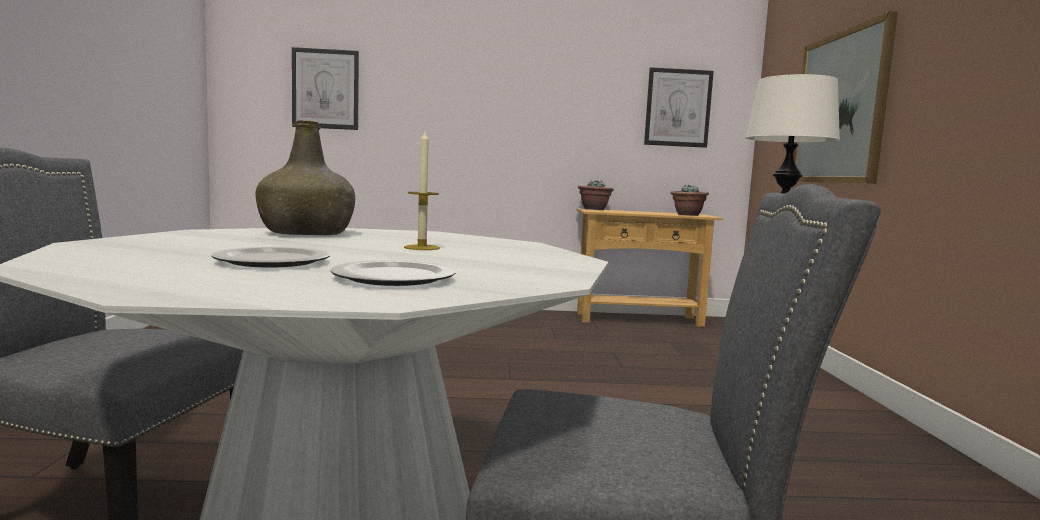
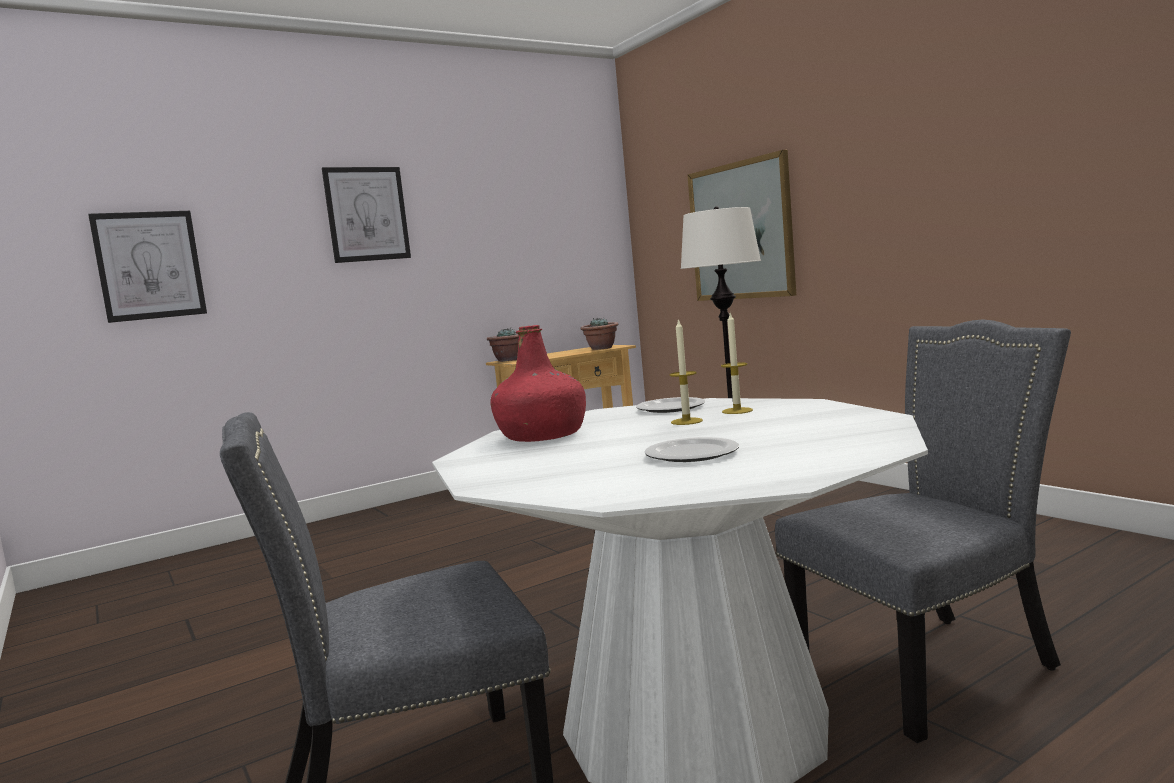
camera: 30 degrees left, 0 degrees up
(308, 233) = (542, 436): green bottle -> red bottle
(392, 278) = (812, 439): plate -> plate (669, 408)
(494, 251) = (737, 411): none -> candle
(678, 108) = (563, 240): picture -> picture (367, 214)

